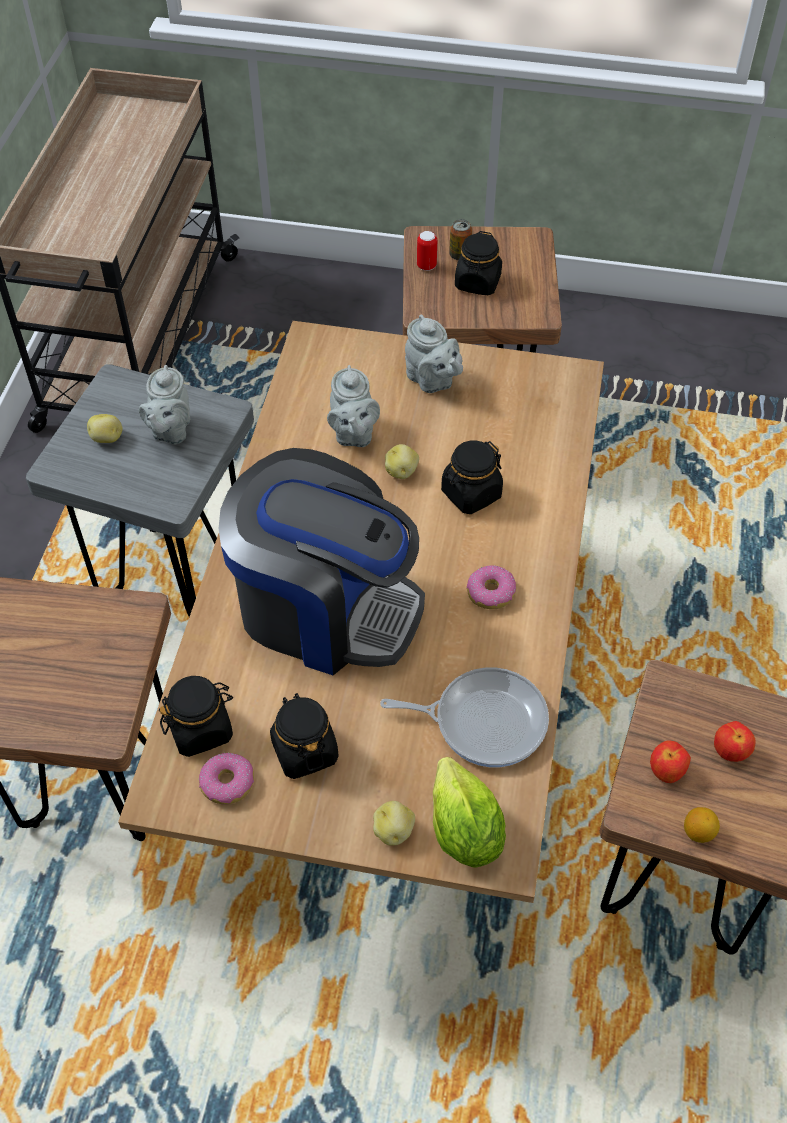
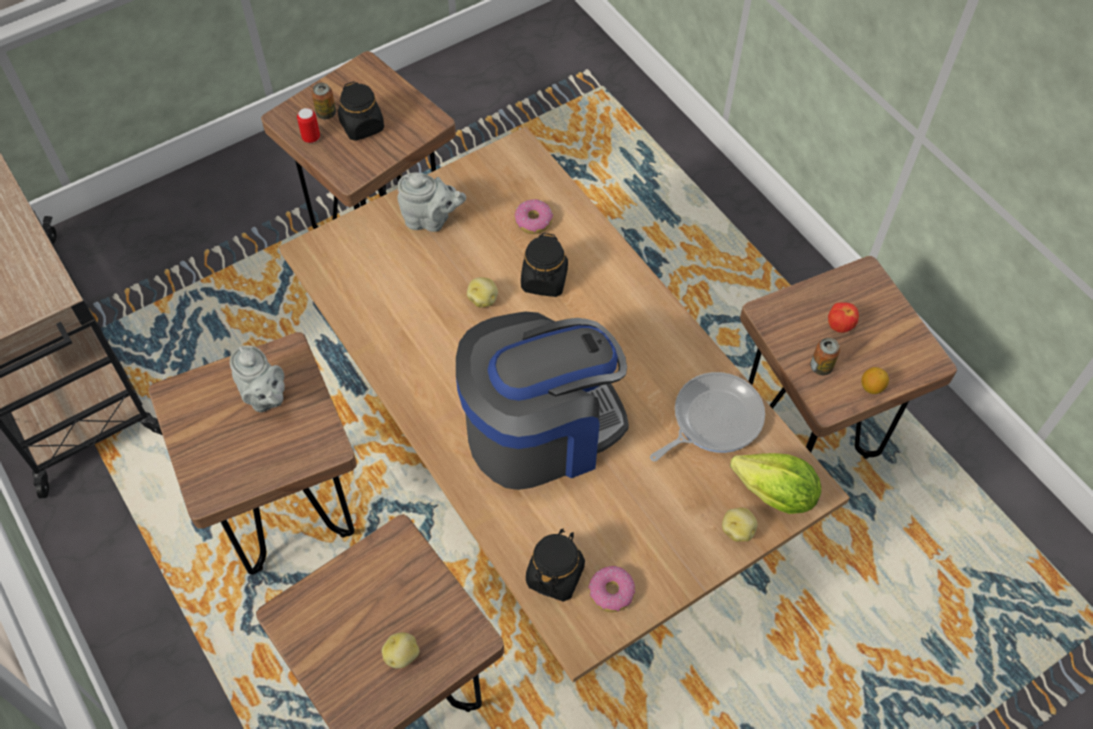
camera: 45 degrees left, 5 degrees up
(107, 438) = (222, 440): potato -> potato (402, 655)
(173, 575) = (287, 514): grey stool -> brown stool
(304, 751) = (633, 530): black jar -> none
(353, 434) = (421, 298): grey teapot -> none
(490, 592) = (628, 336): donut -> donut (533, 221)
(666, 772) = (821, 367): apple -> can

